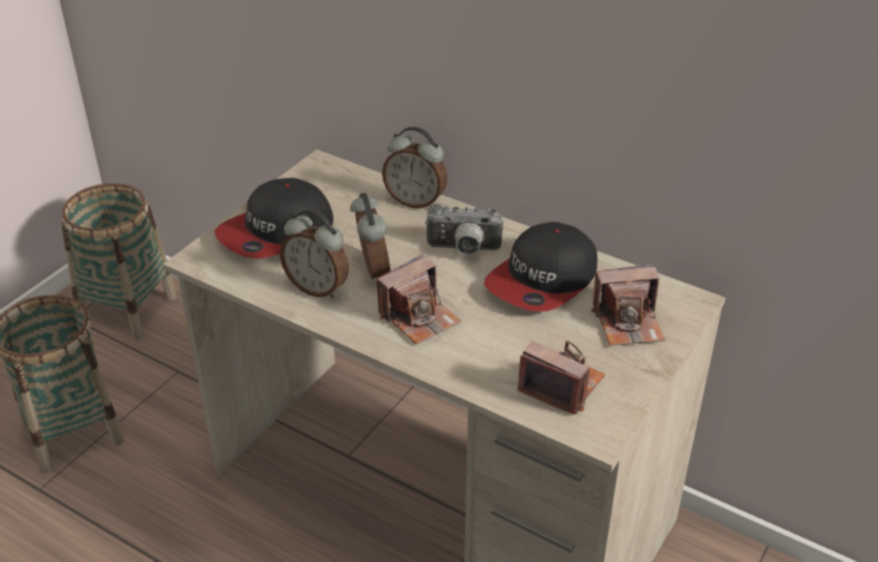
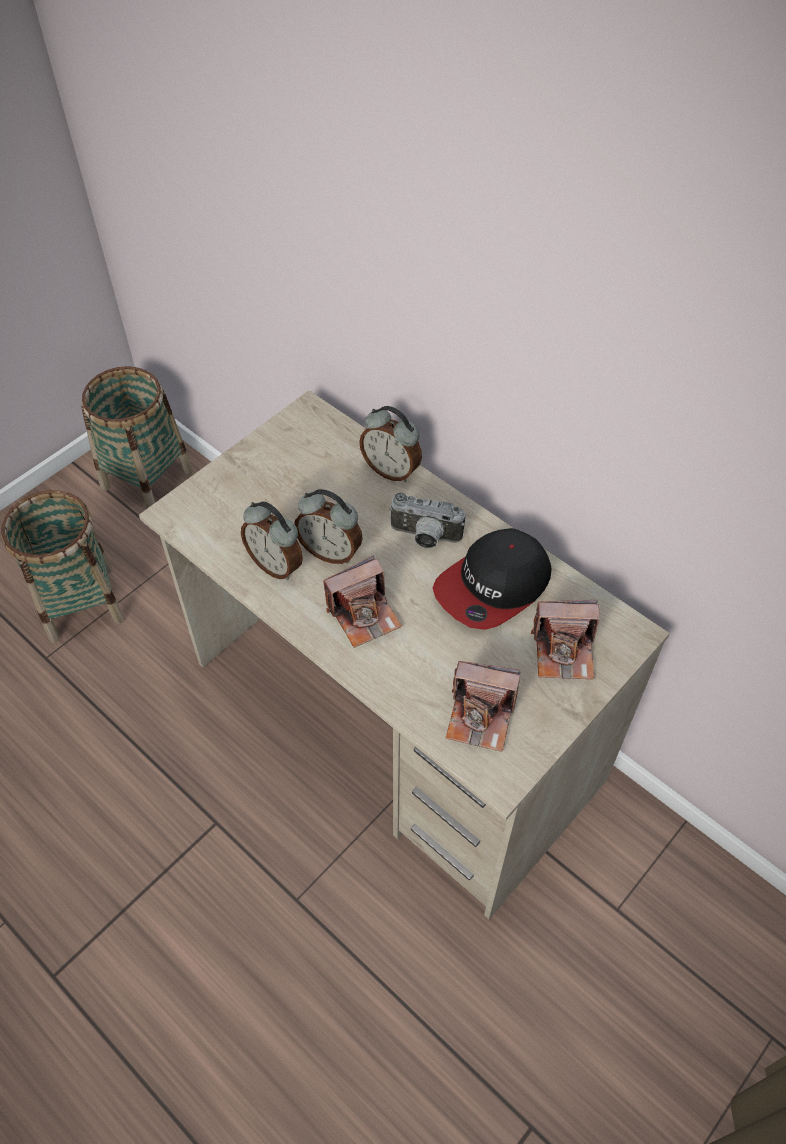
camera: 10 degrees right, 15 degrees up
(276, 232) = (250, 490): cap -> none
(371, 271) = (331, 551): alarm clock -> alarm clock turned 120 degrees clockwise
(561, 385) = (481, 716): camera -> camera turned 150 degrees clockwise

